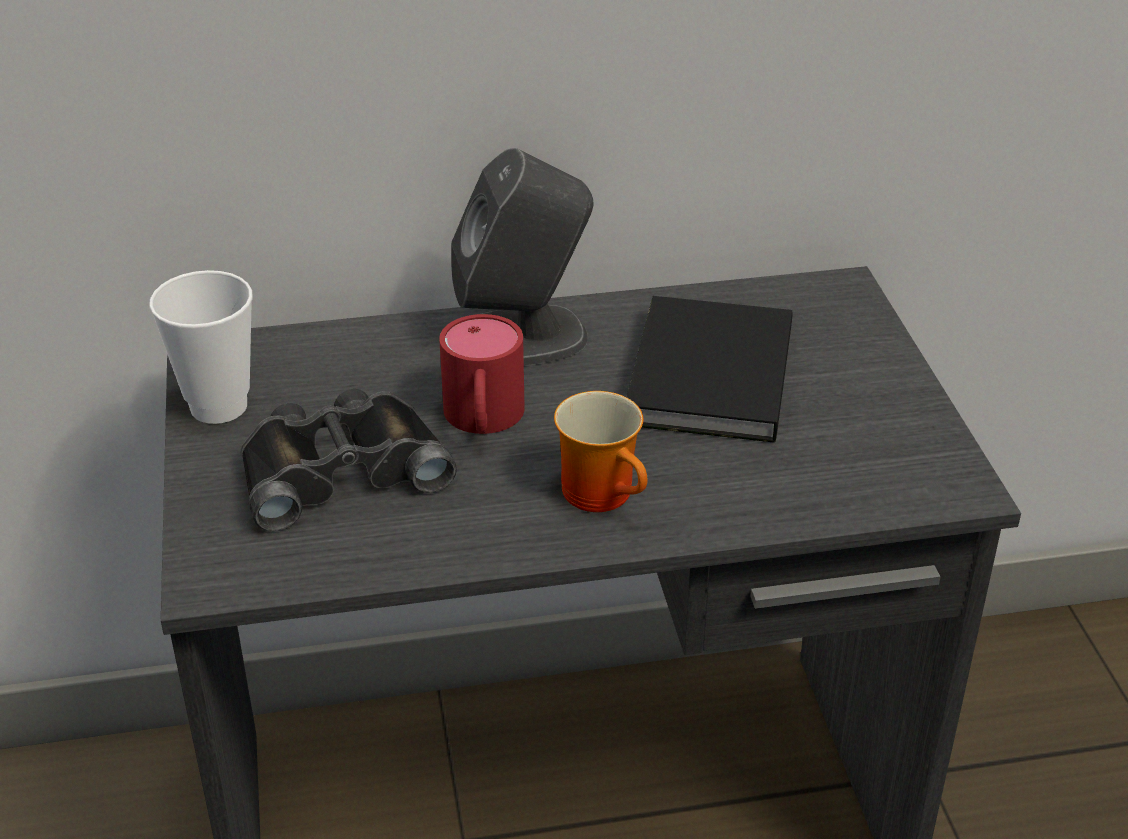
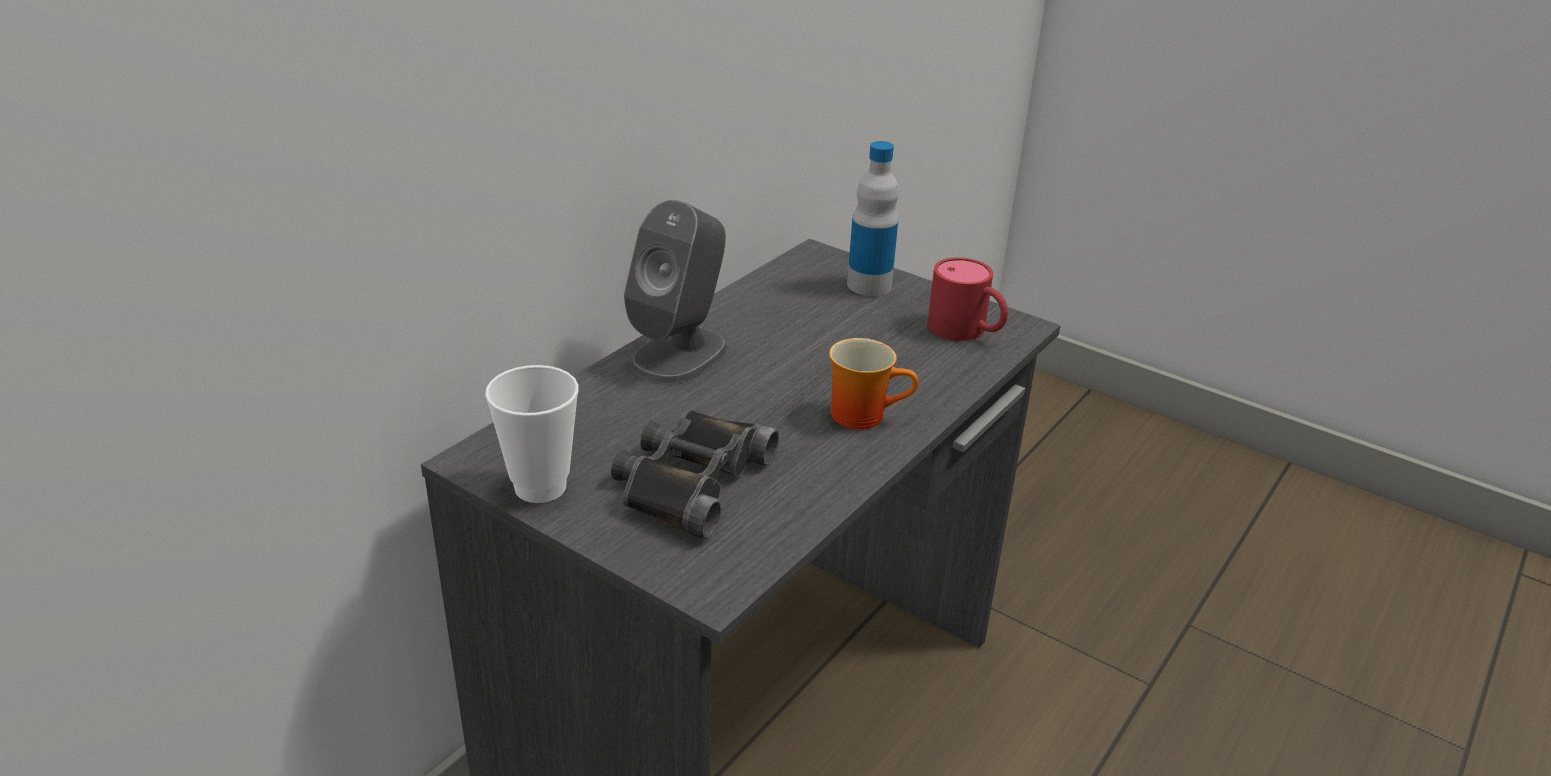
camera: 45 degrees left, 5 degrees down
(483, 421) = (732, 410): red mug -> red mug (967, 331)
(706, 378) = (820, 330): black book -> none
(847, 352) = (869, 285): none -> bottle

